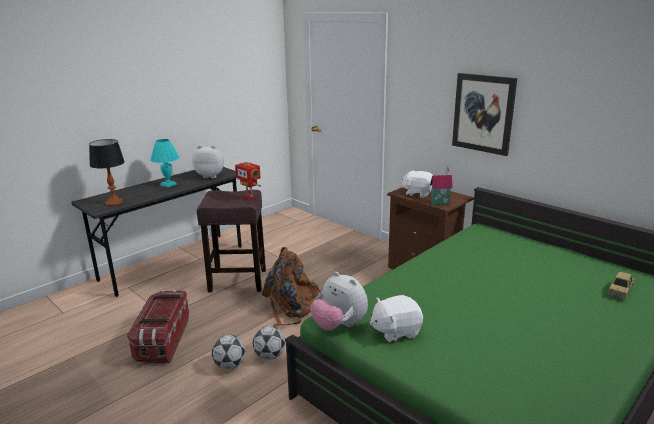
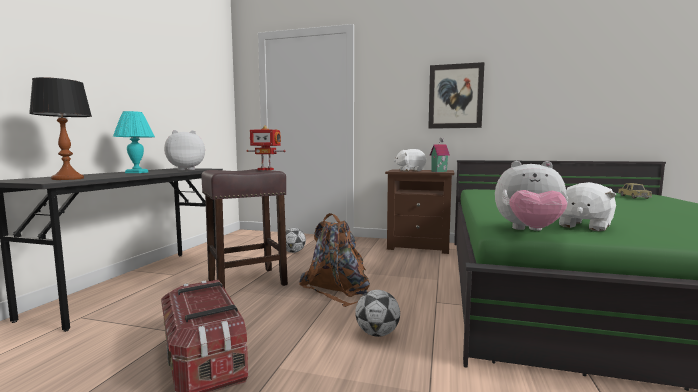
camera: 30 degrees left, 15 degrees down
(230, 365) = (341, 357): football -> football (293, 252)

